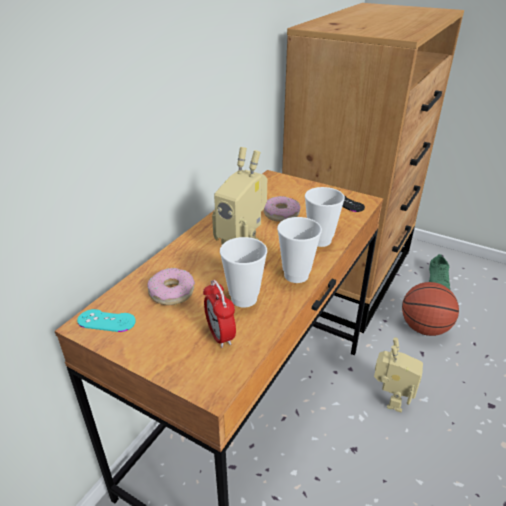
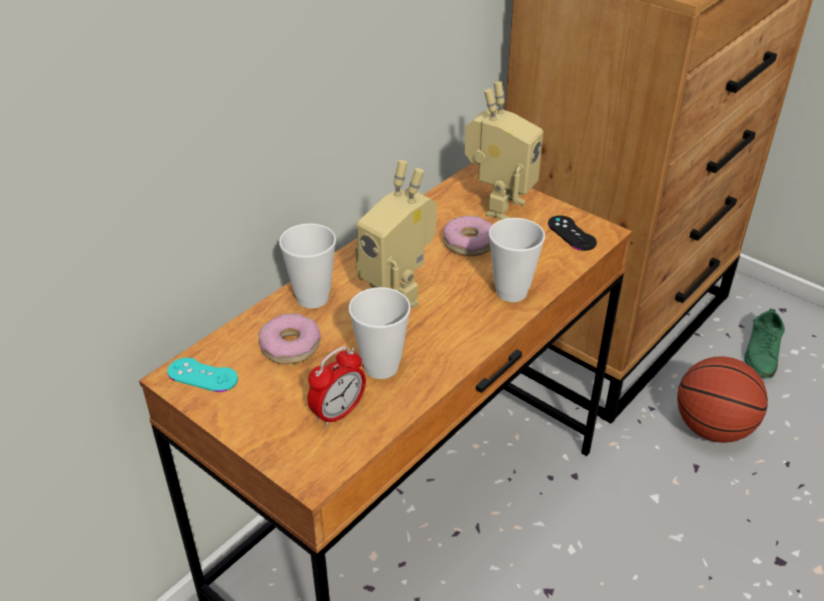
camera: 10 degrees right, 5 degrees up
(220, 335) = (338, 413): alarm clock -> alarm clock turned 120 degrees counterclockwise
(296, 275) = (460, 341): cup -> cup (312, 298)
(390, 399) = (623, 529): toy robot -> toy robot (498, 206)

